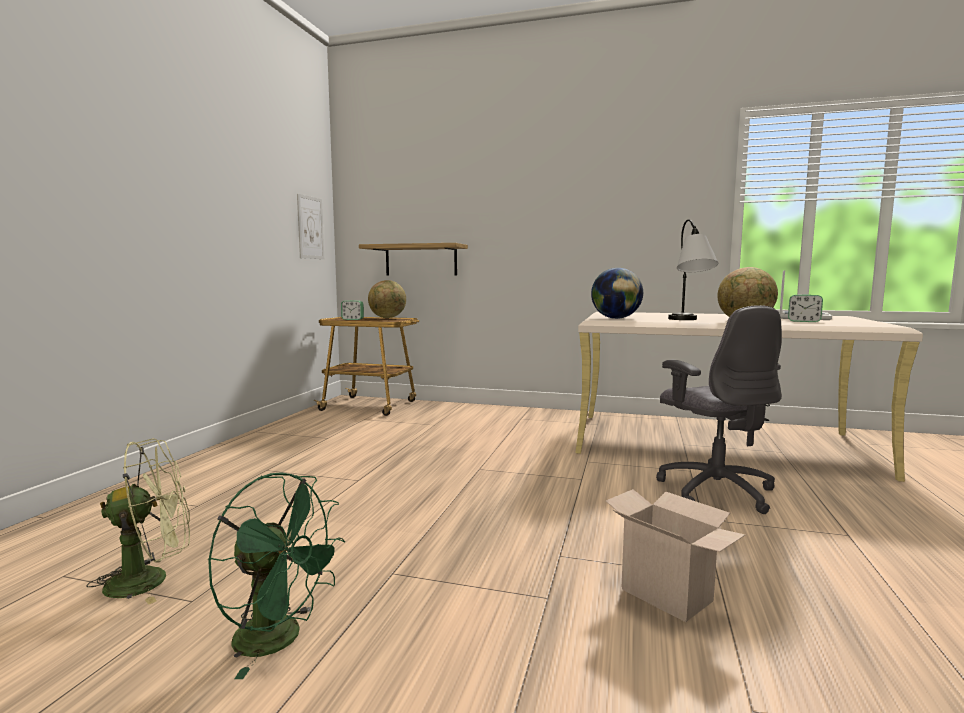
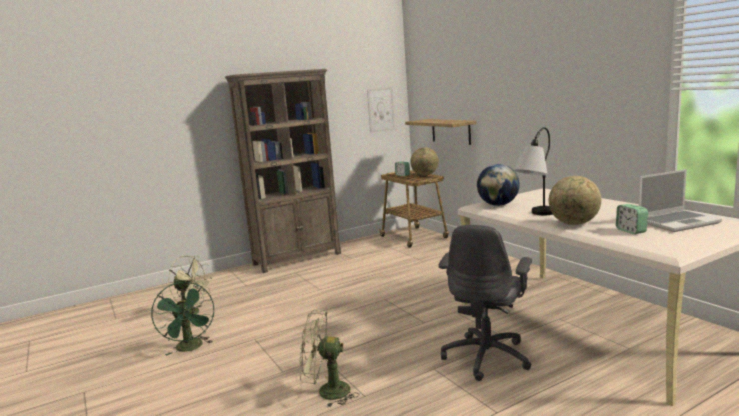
camera: 45 degrees right, 5 degrees up
(231, 453) = (298, 259): none -> brown bookcase
(670, 595) = (326, 392): cardboard box -> green fan

